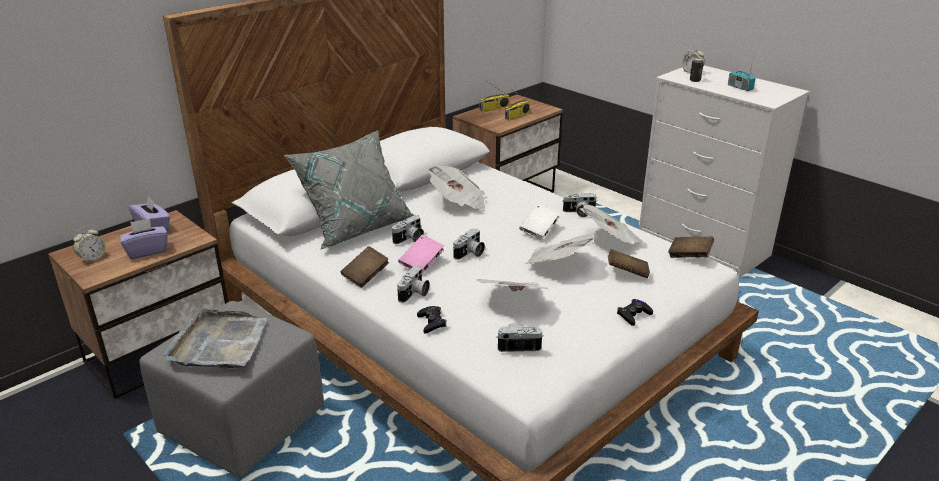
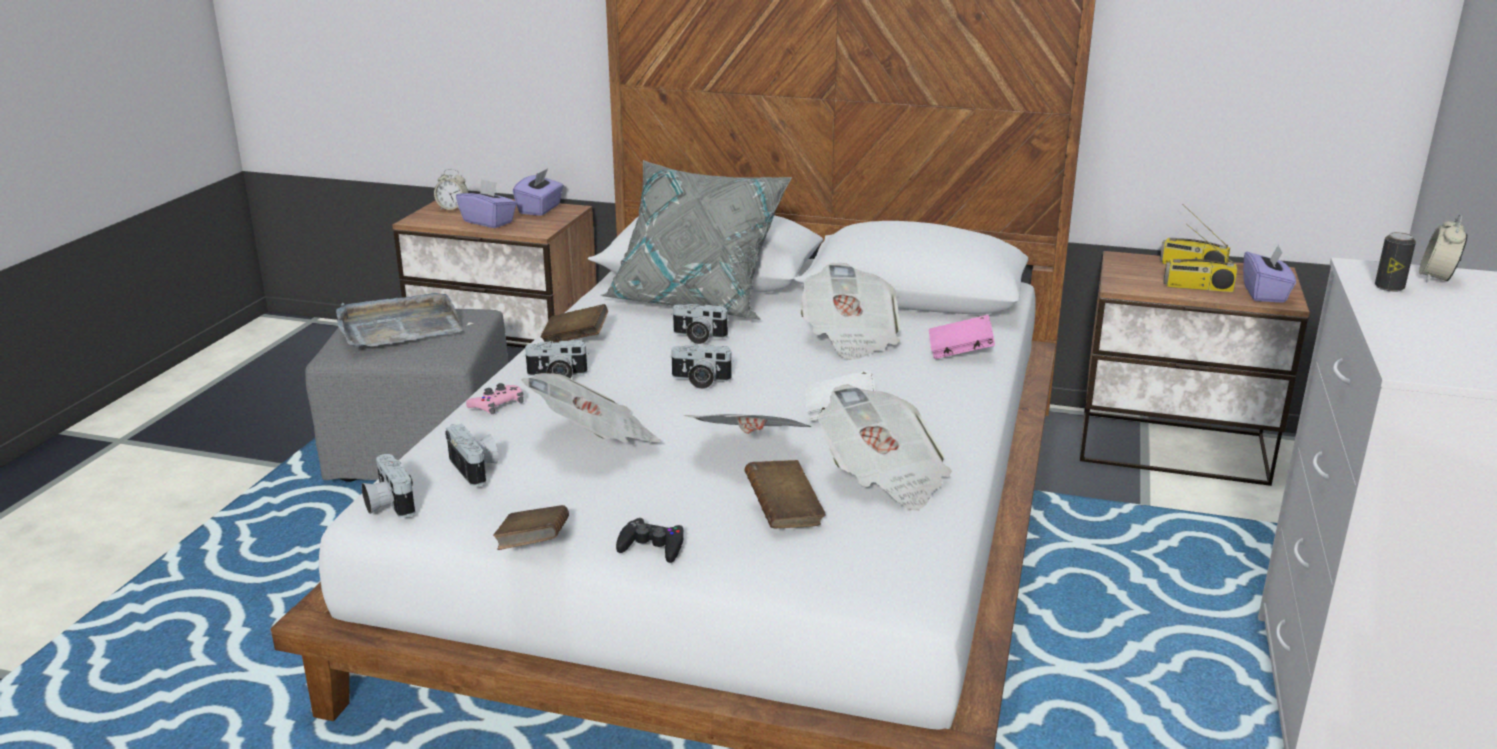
camera: 60 degrees right, 5 degrees down
(421, 263) = (639, 360): pink book -> pink book (960, 352)
(432, 322) = (497, 405): black game controller -> pink game controller
(537, 108) = (1265, 293): none -> purple tissue box
(579, 212) = (953, 430): camera -> camera (387, 504)
(689, 256) = (925, 563): brown book -> brown book (533, 546)
(740, 87) = (1445, 330): radio -> none

